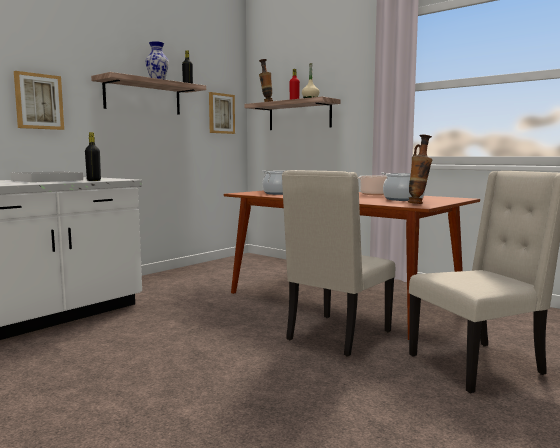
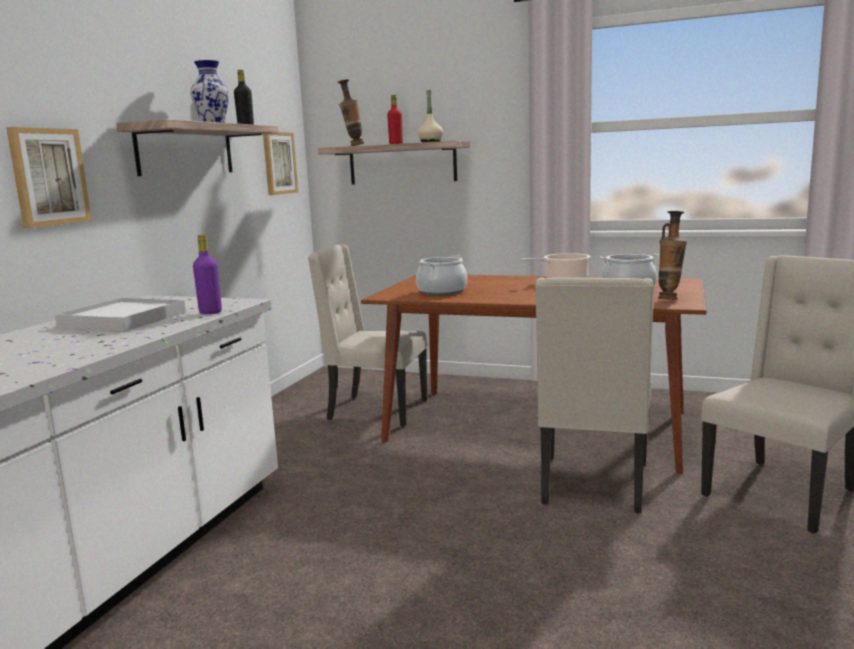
camera: 20 degrees left, 5 degrees up
(94, 180) = (210, 312): black bottle -> purple bottle
(249, 277) = (375, 410): none -> beige chair

